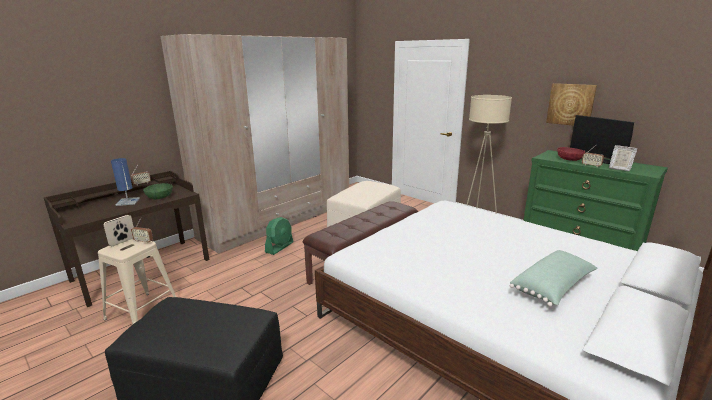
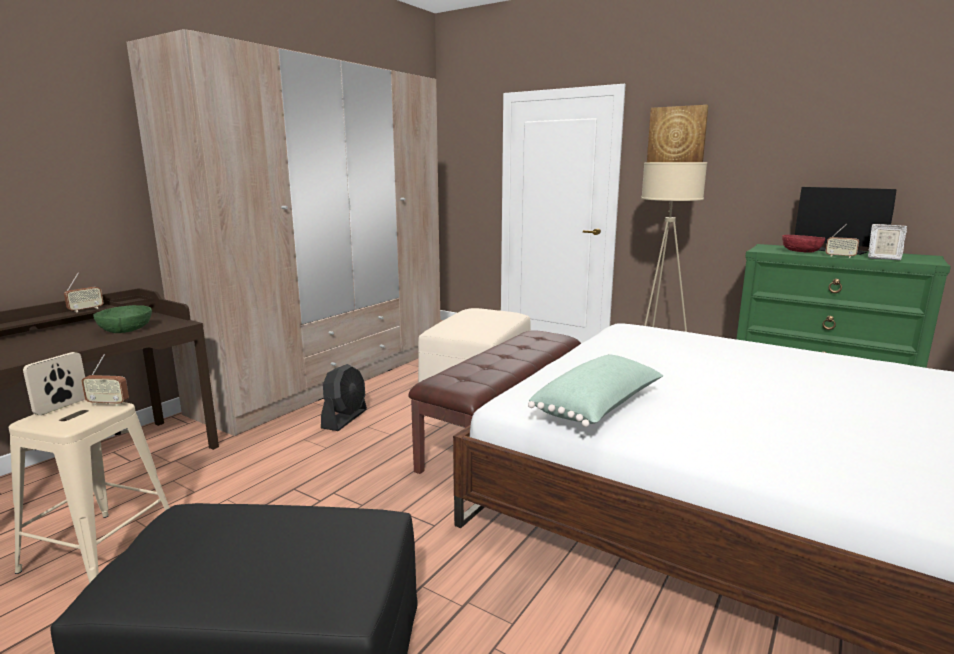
camera: 10 degrees left, 5 degrees down
(128, 202) = (62, 339): blue table lamp -> none
(279, 247) = (345, 419): green fan -> black fan
(553, 287) = (884, 426): green pillow -> green pillow (599, 408)
(570, 104) = (789, 173): picture -> picture (677, 135)

